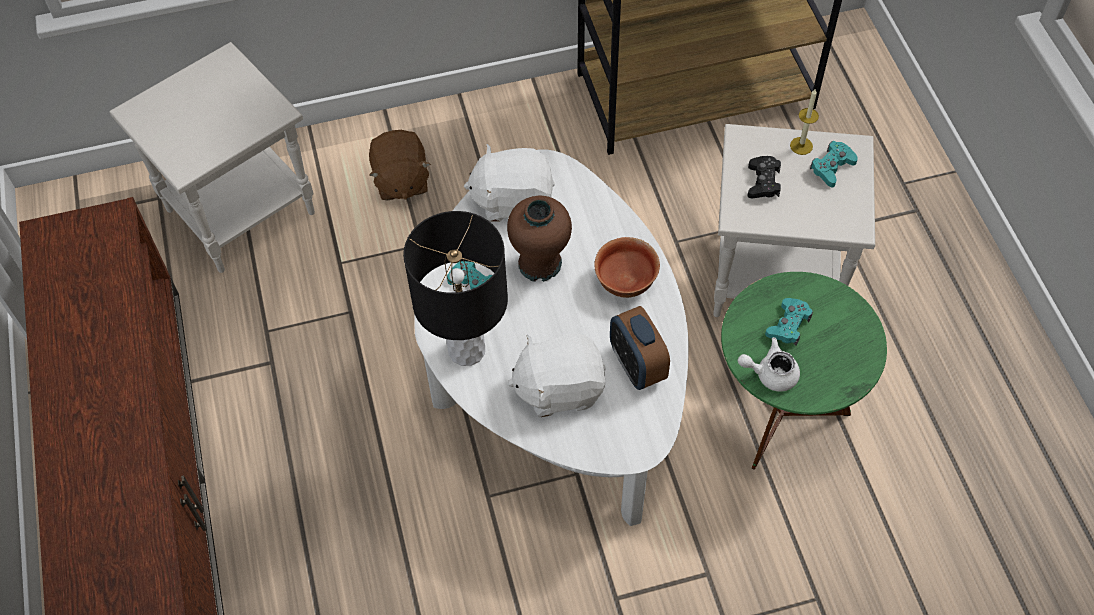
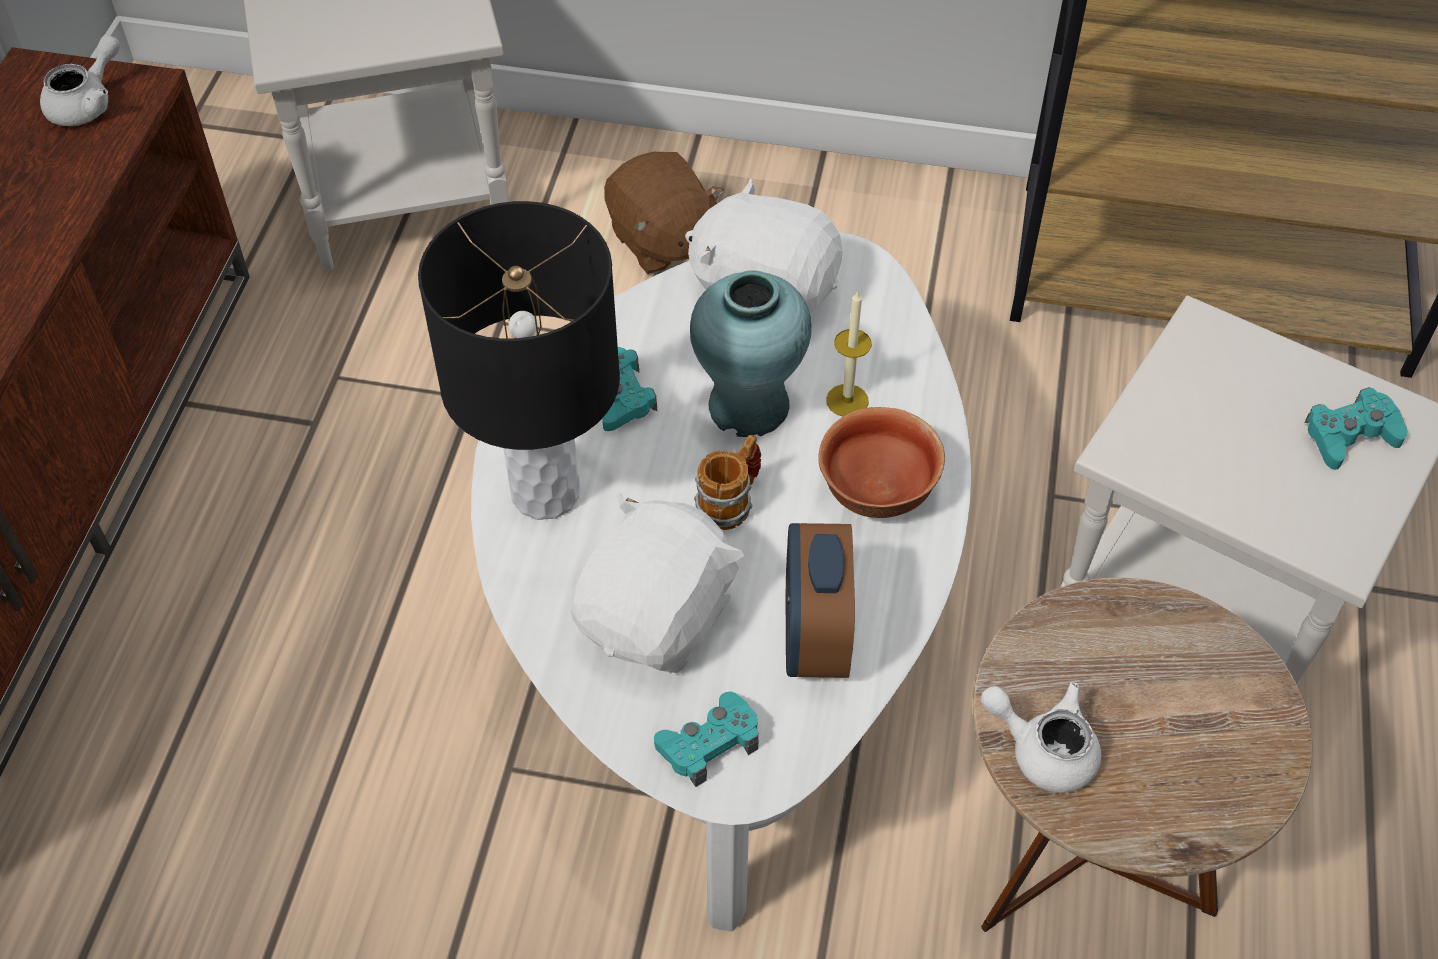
camera: 25 degrees right, 5 degrees down
(91, 238) = (88, 103): none -> white teapot
(400, 180) = (662, 241): brown plush toy -> brown plush toy turned 45 degrees counterclockwise
(540, 263) = (749, 407): brown vase -> turquoise vase
(559, 316) = (731, 501): none -> mug
(559, 388) = (659, 617): white plush toy -> white plush toy turned 105 degrees clockwise
(763, 182) = (1203, 412): black game controller -> none
(780, 415) = (1084, 859): green side table -> brown side table
(788, 325) = (1125, 678): turquoise game controller -> turquoise game controller (709, 743)
(801, 146) = (1309, 379): candle -> candle (847, 400)

